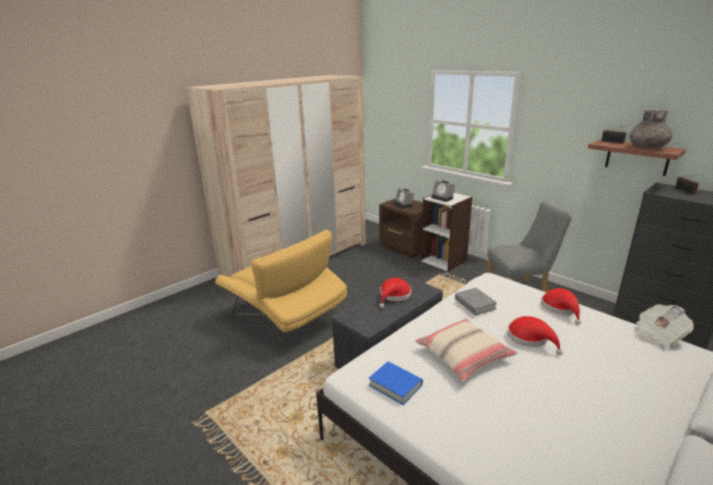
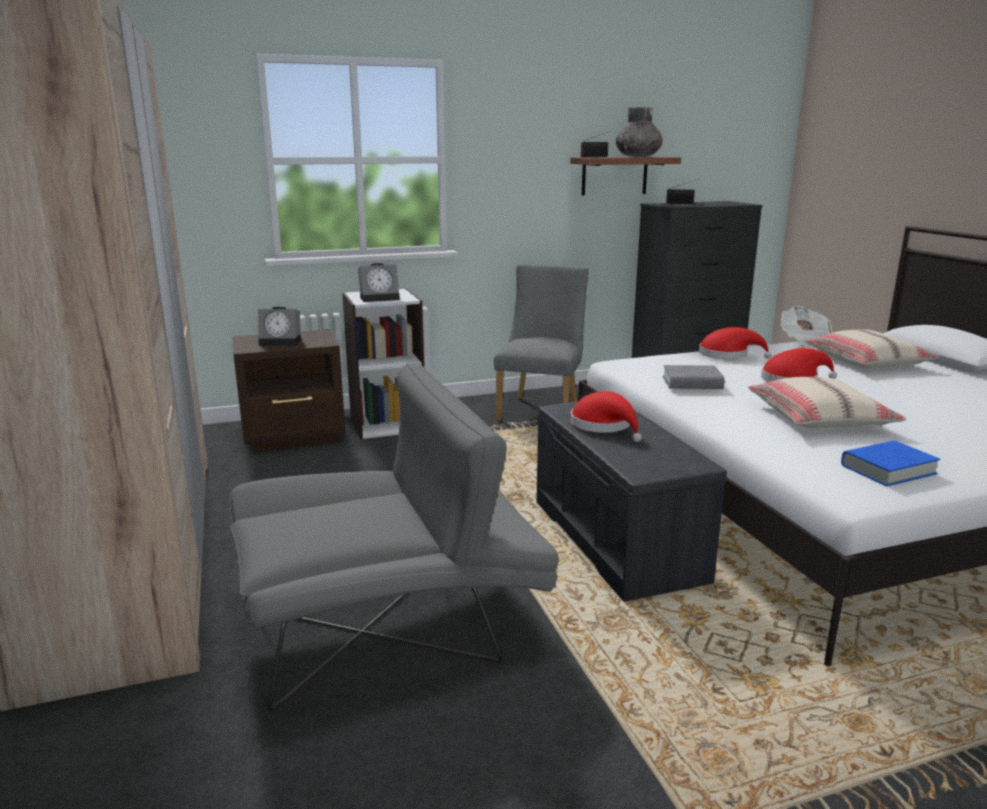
camera: 65 degrees left, 5 degrees down
(286, 318) = (391, 626): yellow armchair -> grey armchair
(641, 370) = (867, 362): none -> beige pillow

